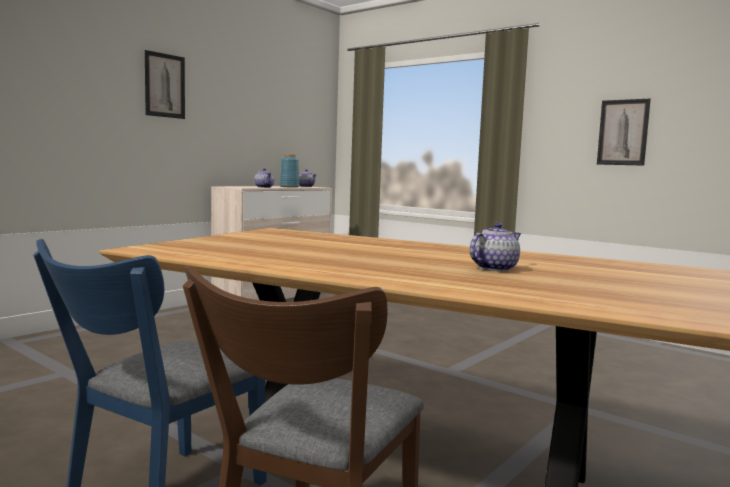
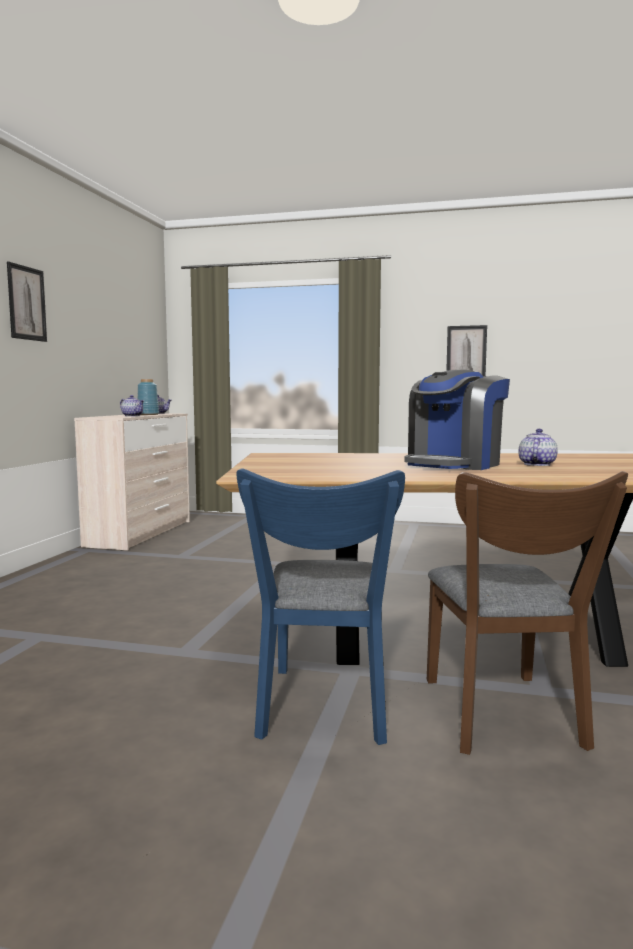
camera: 25 degrees left, 0 degrees up
(395, 258) = (454, 464): none -> coffee machine

